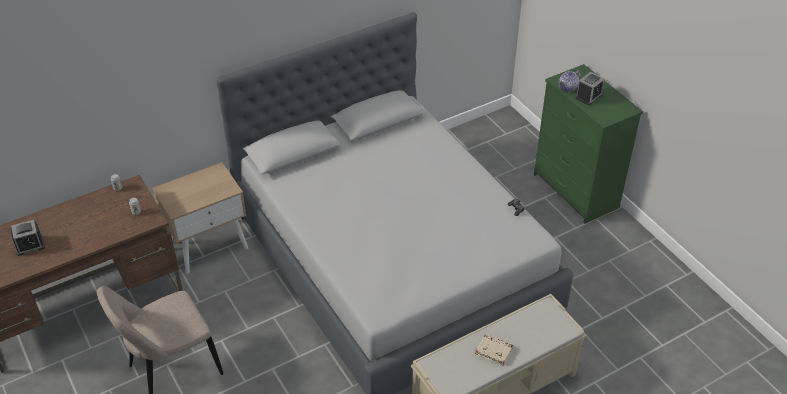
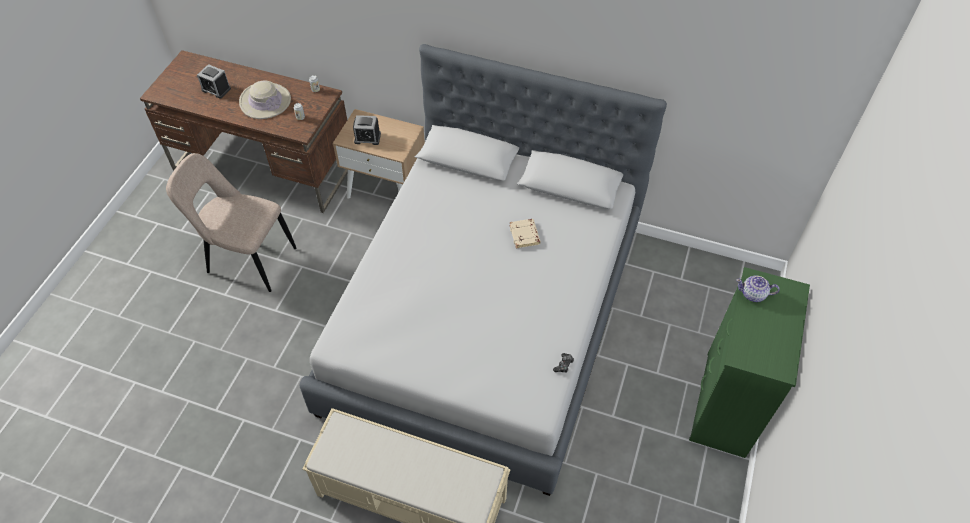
camera: 50 degrees right, 10 degrees up
(88, 223) = (265, 101): none -> beige hat
(494, 351) = (394, 465): beige book -> beige book (525, 235)
(588, 96) = (760, 321): alarm clock -> alarm clock (367, 138)

